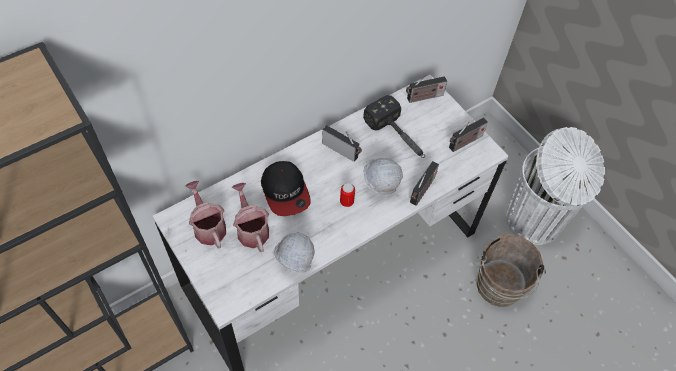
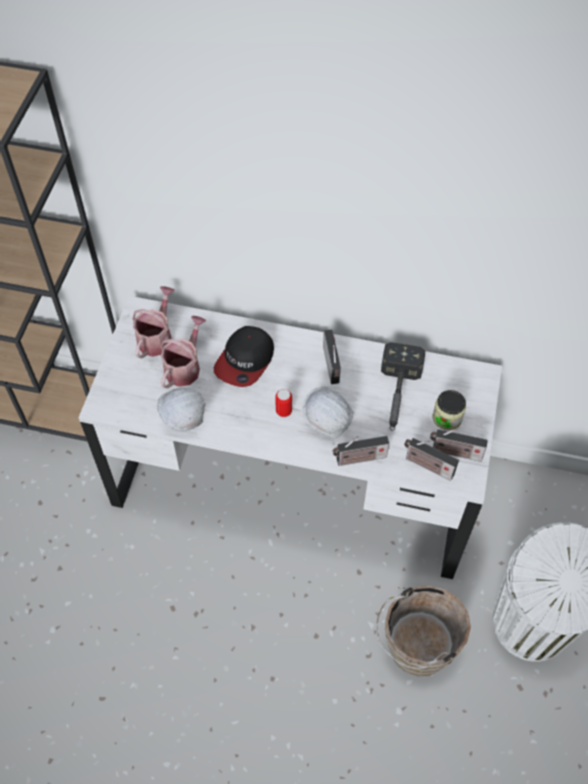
camera: 50 degrees right, 0 degrees up
(423, 97) = (467, 381): radio -> radio (427, 465)
(438, 127) = (447, 418): none -> jar

